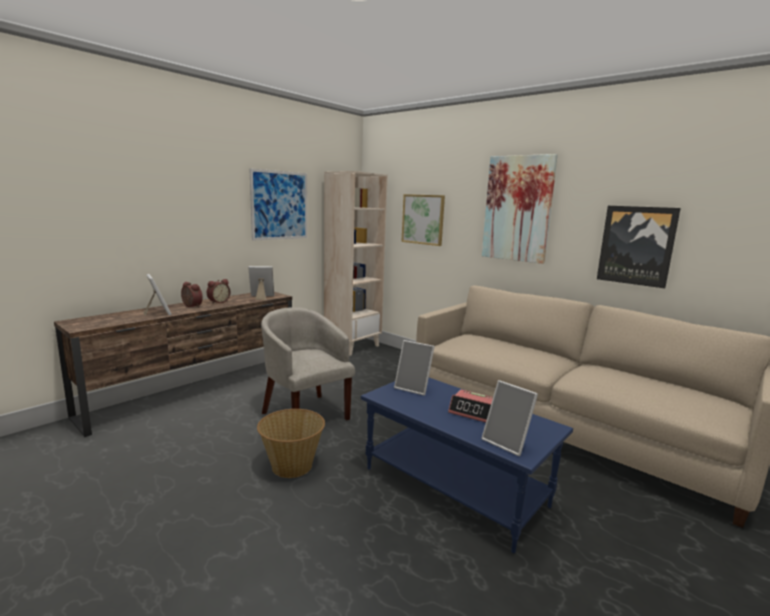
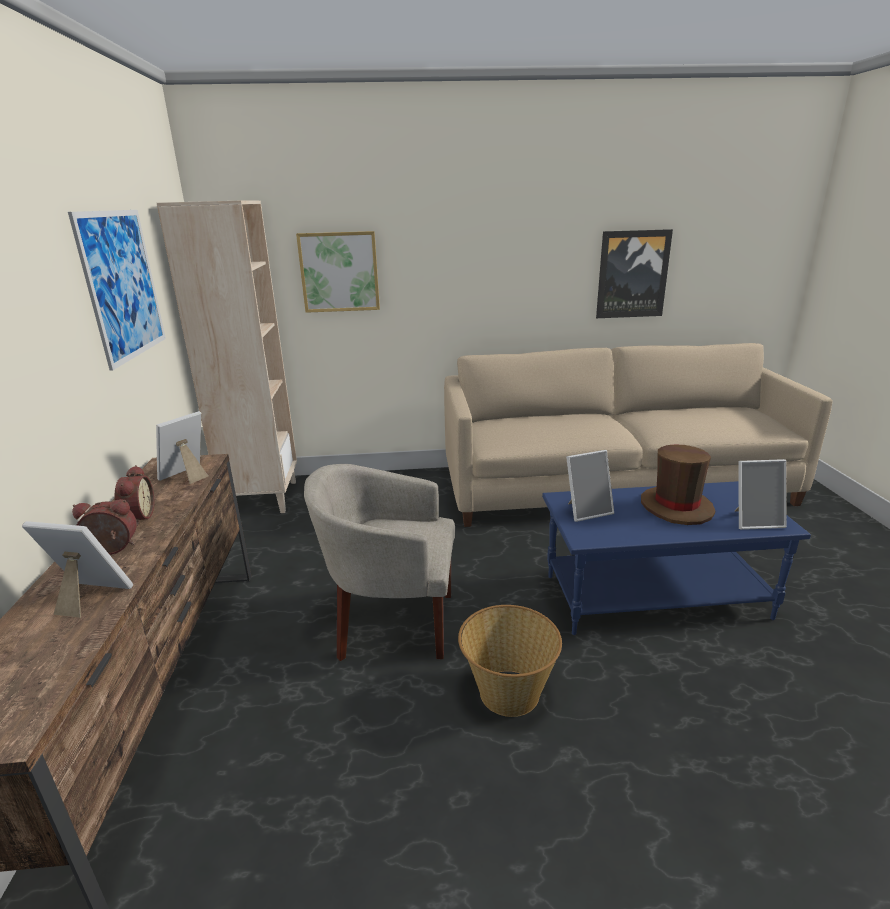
camera: 45 degrees left, 10 degrees up
(473, 412) = (676, 507): alarm clock -> brown hat
(517, 209) = (492, 243): picture -> none

